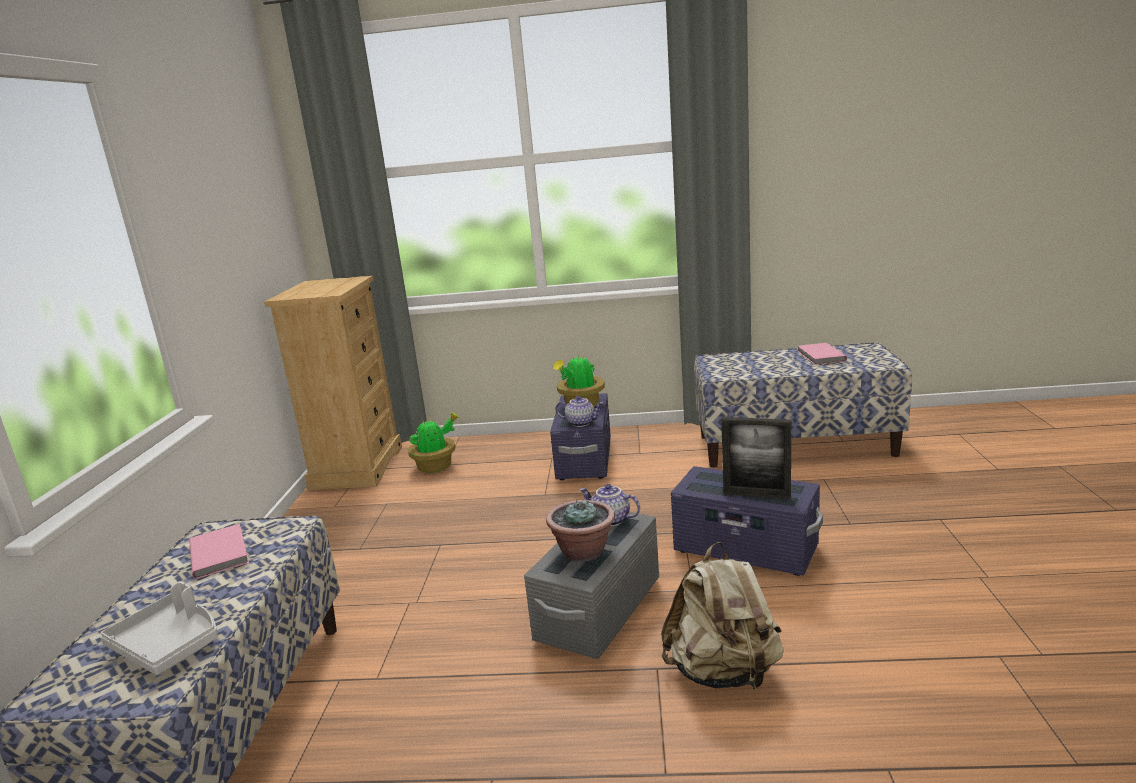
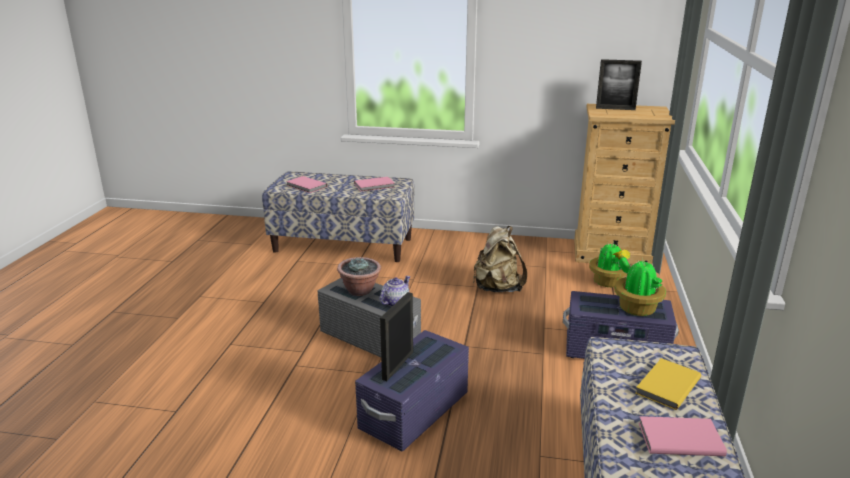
camera: 95 degrees right, 5 degrees up
(169, 644) = (306, 186): grey tray -> pink book
(306, 291) = (615, 109): none -> picture frame
(581, 423) = (587, 305): teapot -> none
(723, 672) = (283, 373): beige backpack -> beige backpack (497, 288)
(760, 360) = (666, 385): none -> yellow book

